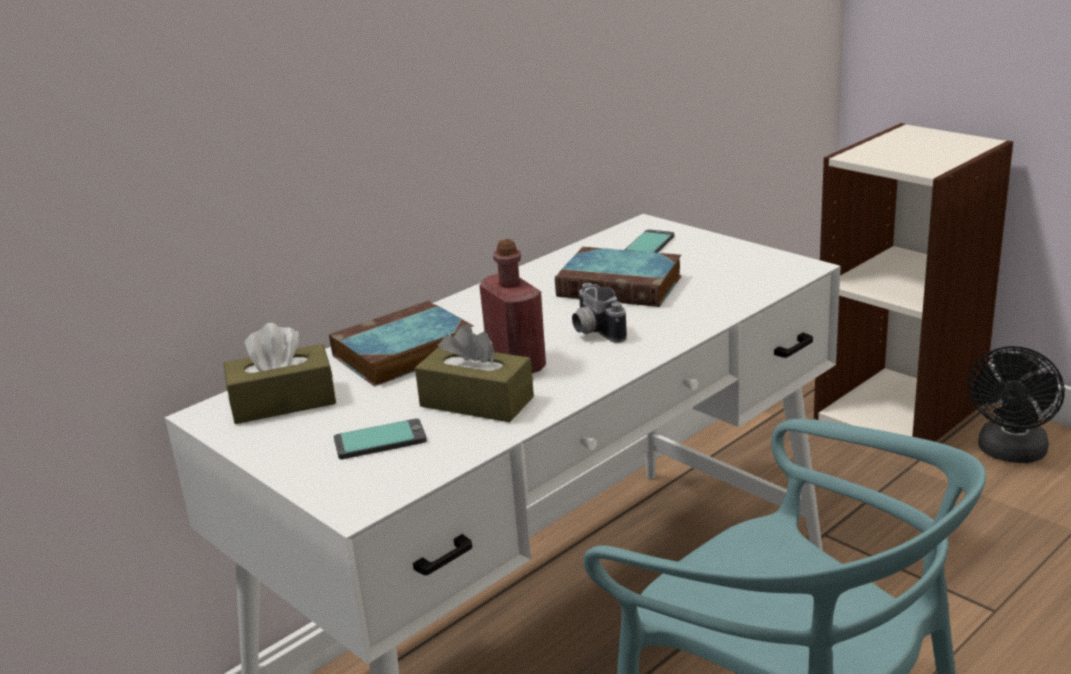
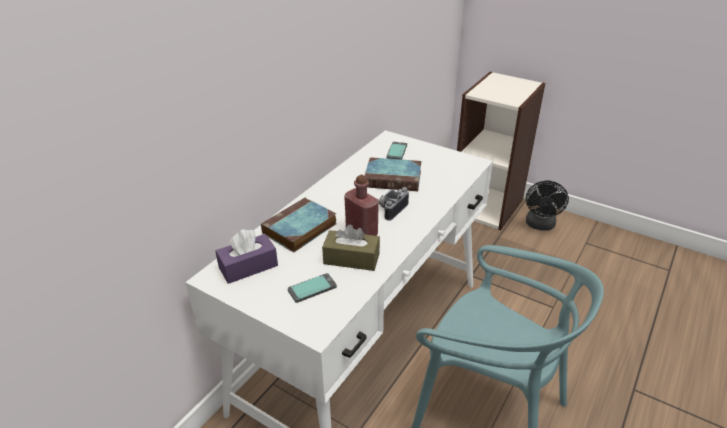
camera: 15 degrees left, 10 degrees up
(283, 402) = (248, 267): brown tissue box -> purple tissue box
(593, 331) = (391, 209): camera -> camera turned 75 degrees clockwise

